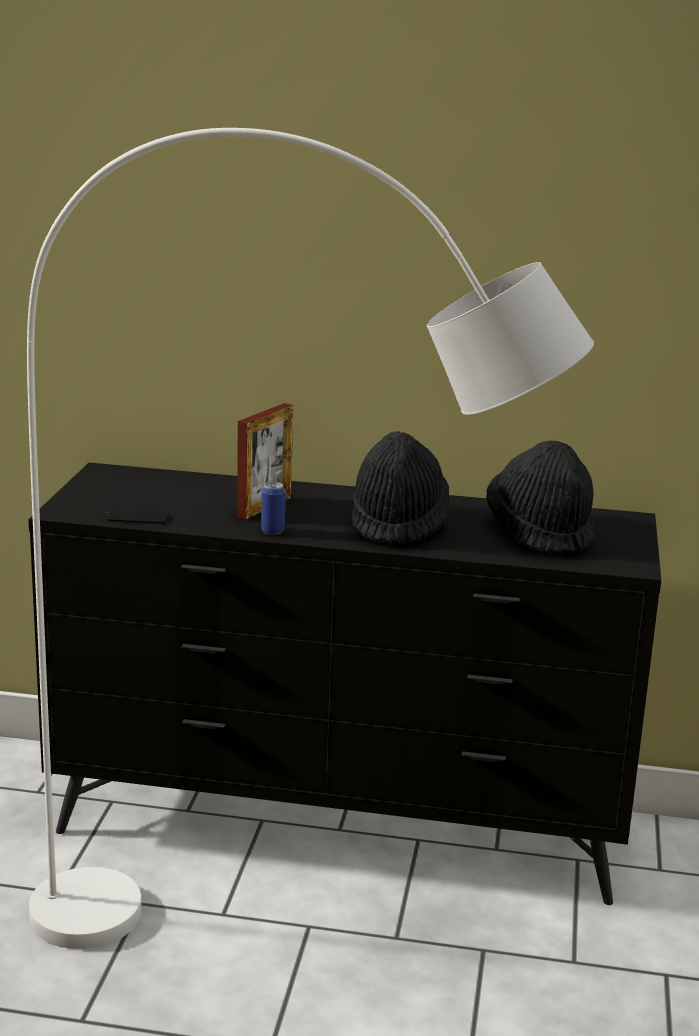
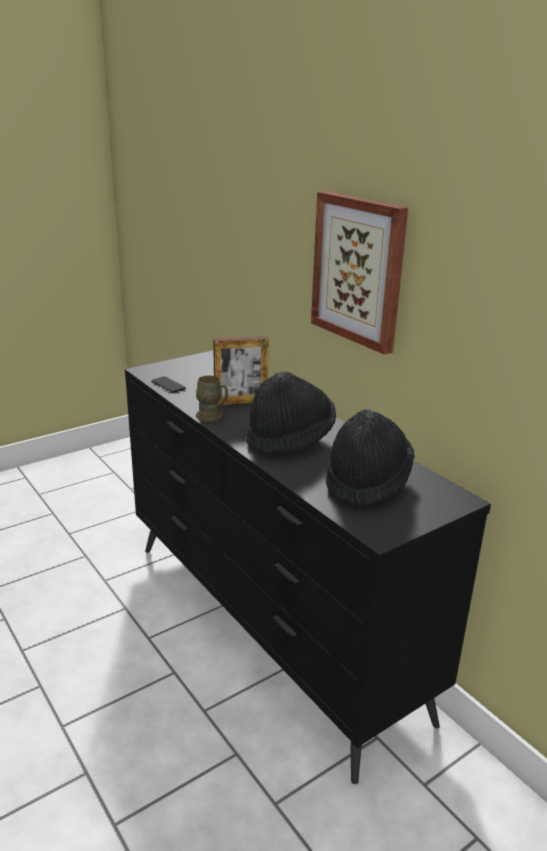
camera: 45 degrees right, 5 degrees up
(272, 531) = (213, 417): can -> brown mug
(290, 939) = (156, 673): white floor lamp -> none
(411, 288) = (359, 270): none -> picture

